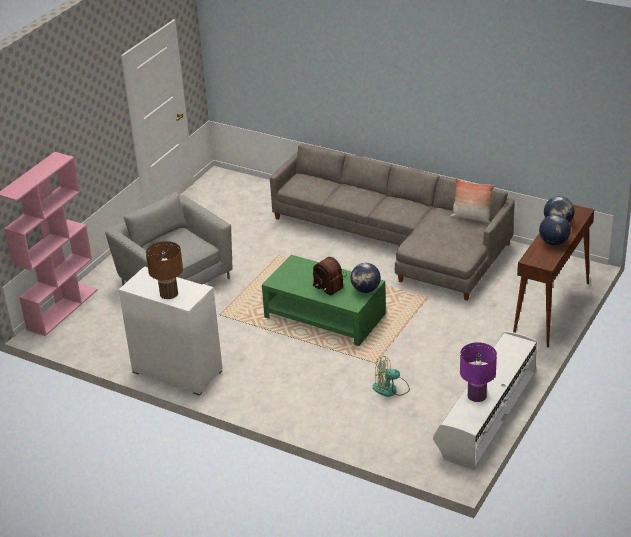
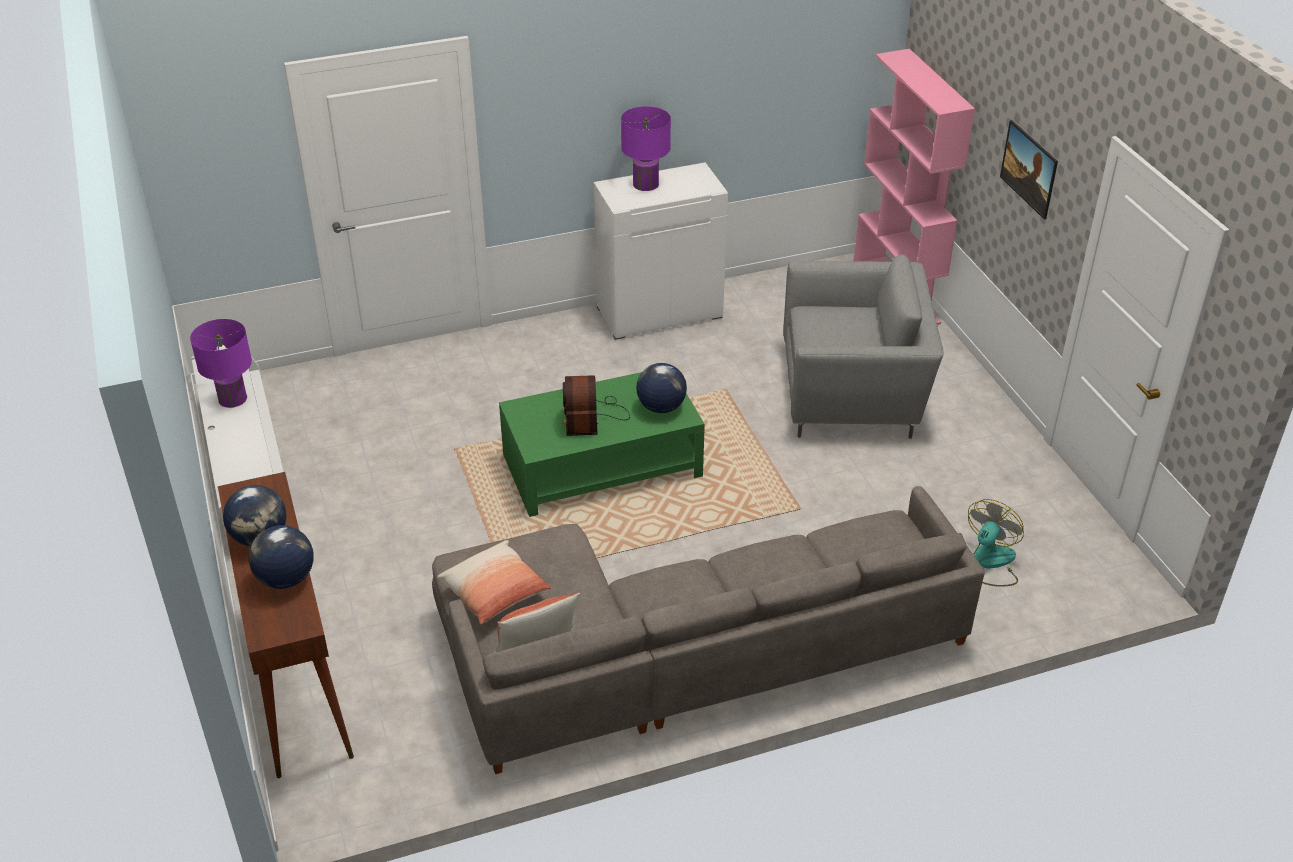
camera: 130 degrees right, 5 degrees up
(92, 139) = (1026, 183): none -> picture
(169, 293) = (645, 184): brown table lamp -> purple table lamp
(329, 282) = (592, 417): radio -> radio turned 90 degrees counterclockwise
(366, 290) = (531, 435): globe -> globe (661, 407)
(391, 389) = (398, 431): fan -> fan (989, 563)
(462, 240) = (495, 593): none -> pillow

